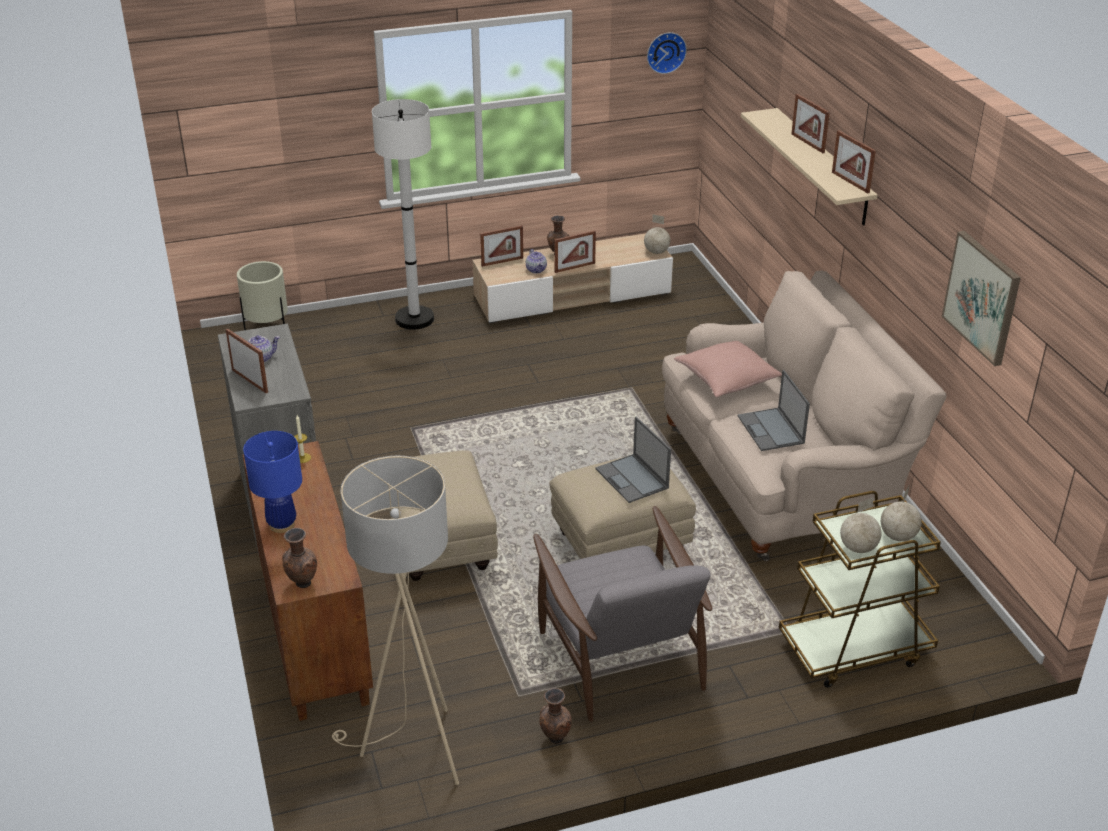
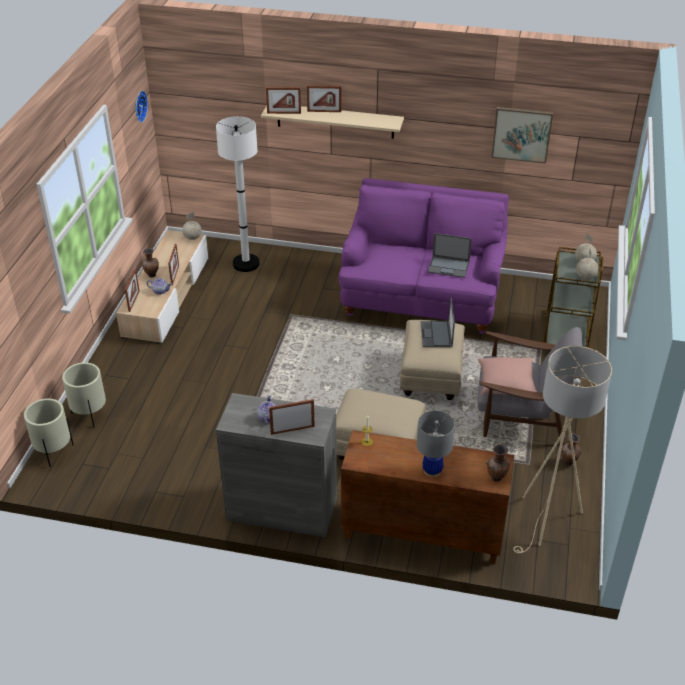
camera: 60 degrees left, 5 degrees up
(281, 525) = (432, 471): blue table lamp -> grey table lamp
(338, 327) = (89, 415): none -> beige planter
(414, 319) = (119, 374): white floor lamp -> white floor lamp (246, 264)
(632, 479) = (436, 334): laptop -> laptop turned 90 degrees clockwise
(727, 379) = (390, 262): pink pillow -> pink pillow (506, 384)
(782, 479) = (422, 298): beige sofa -> purple sofa
(850, 182) = (383, 118): picture frame -> picture frame (284, 113)

